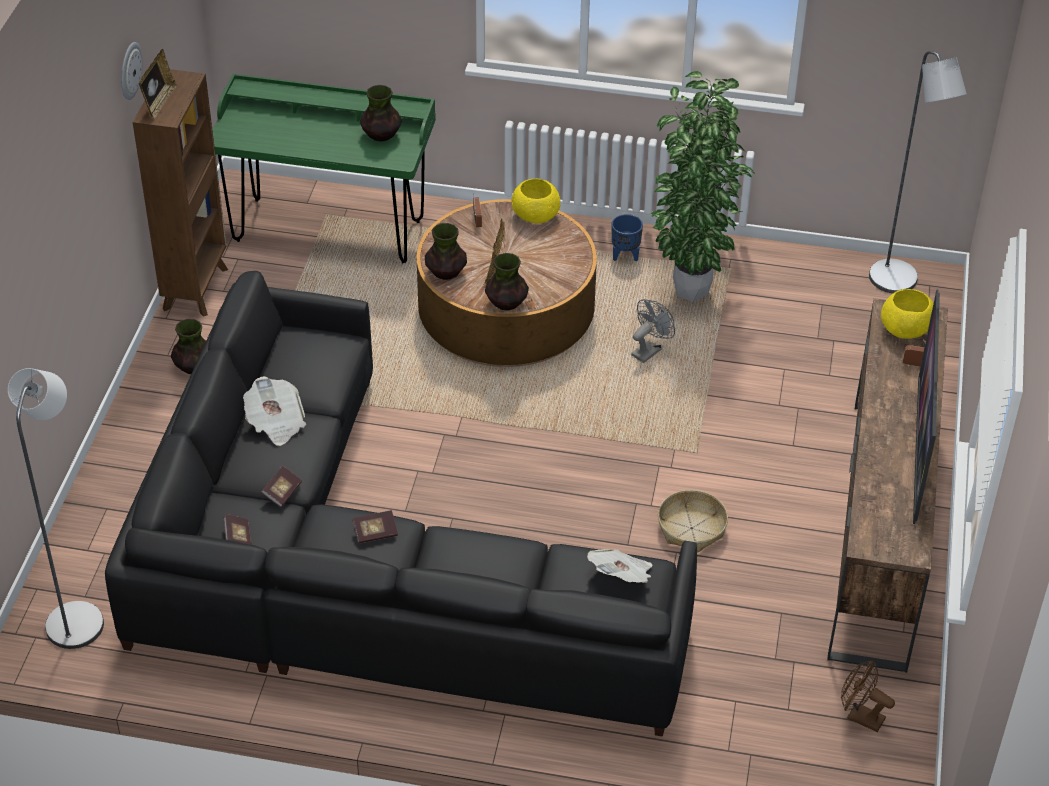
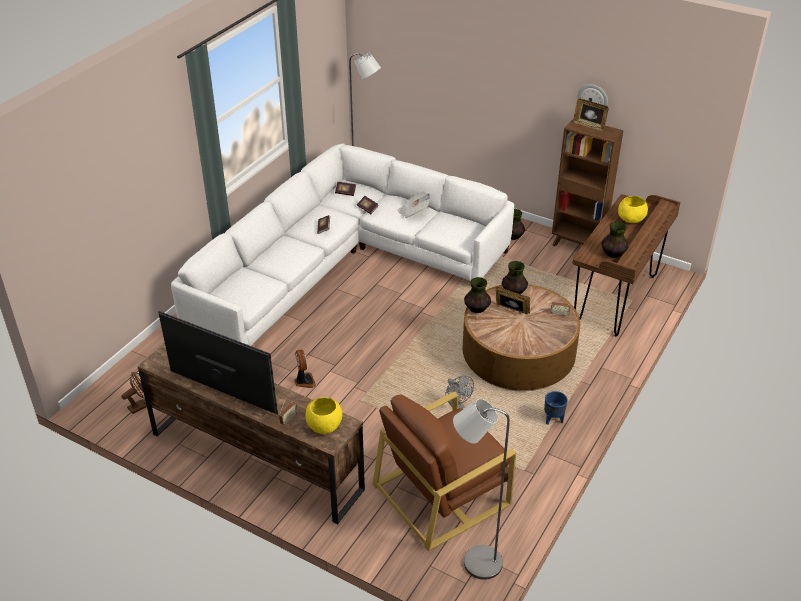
camera: 110 degrees right, 5 degrees down
(329, 230) = (616, 299): green desk -> brown desk
(362, 572) = (343, 264): black sofa -> white sofa
(536, 216) = (556, 339): yellow bowl -> yellow bowl (631, 219)
(621, 577) = (246, 296): newspaper -> none
(689, 289) = (509, 442): potted plant -> none
(691, 528) = (304, 381): basket -> fan
(813, 331) = (442, 493): none -> brown armchair

